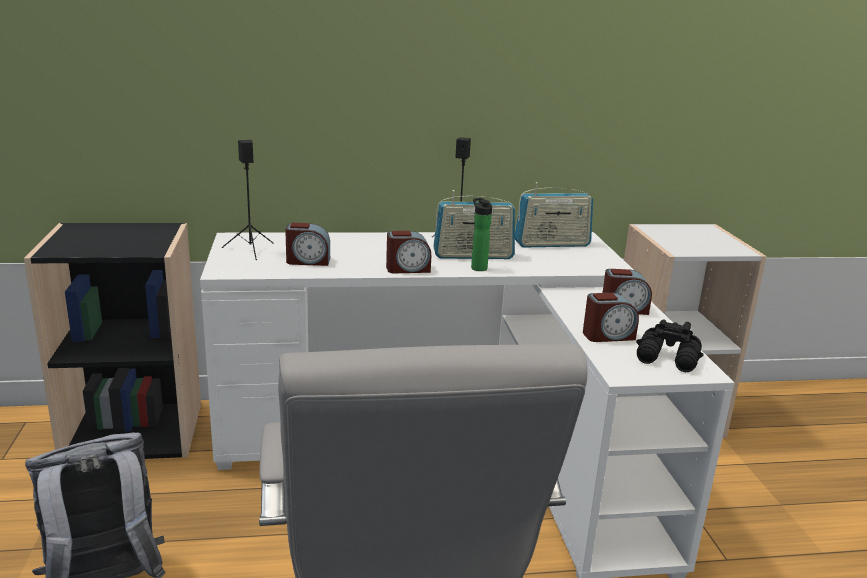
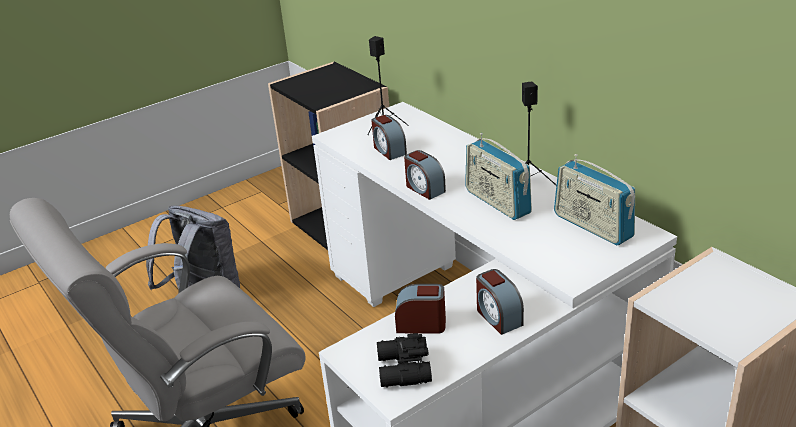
camera: 65 degrees right, 10 degrees up
(478, 267) = (470, 214): bottle -> none
(608, 336) = (421, 324): alarm clock -> alarm clock turned 135 degrees clockwise

